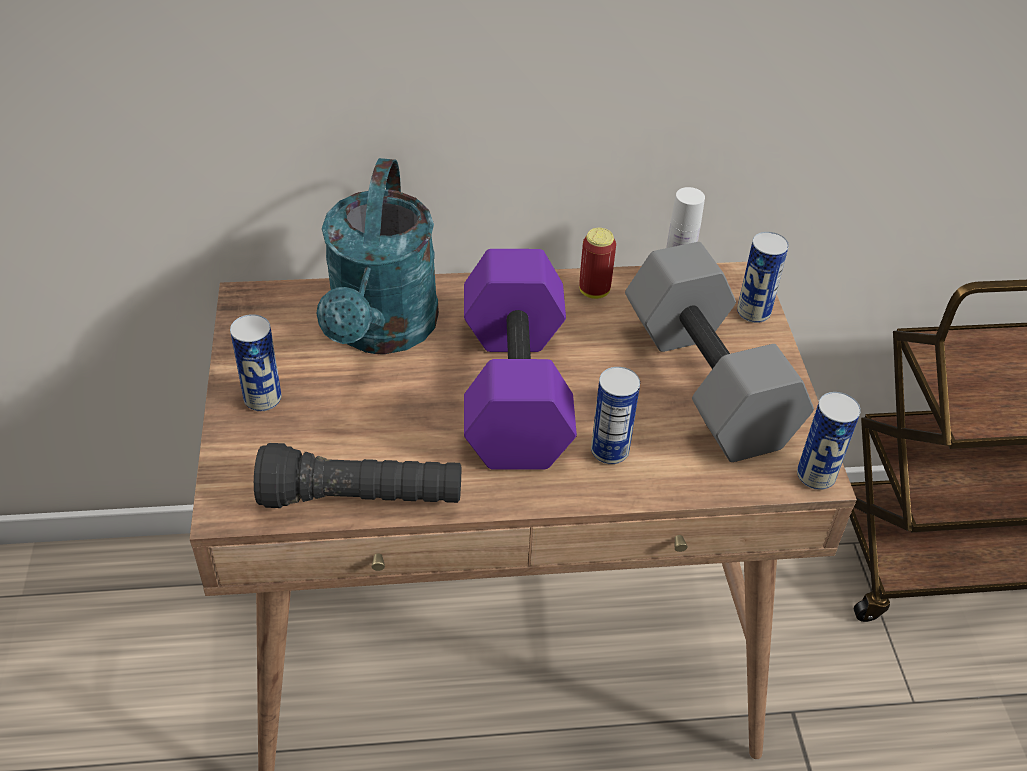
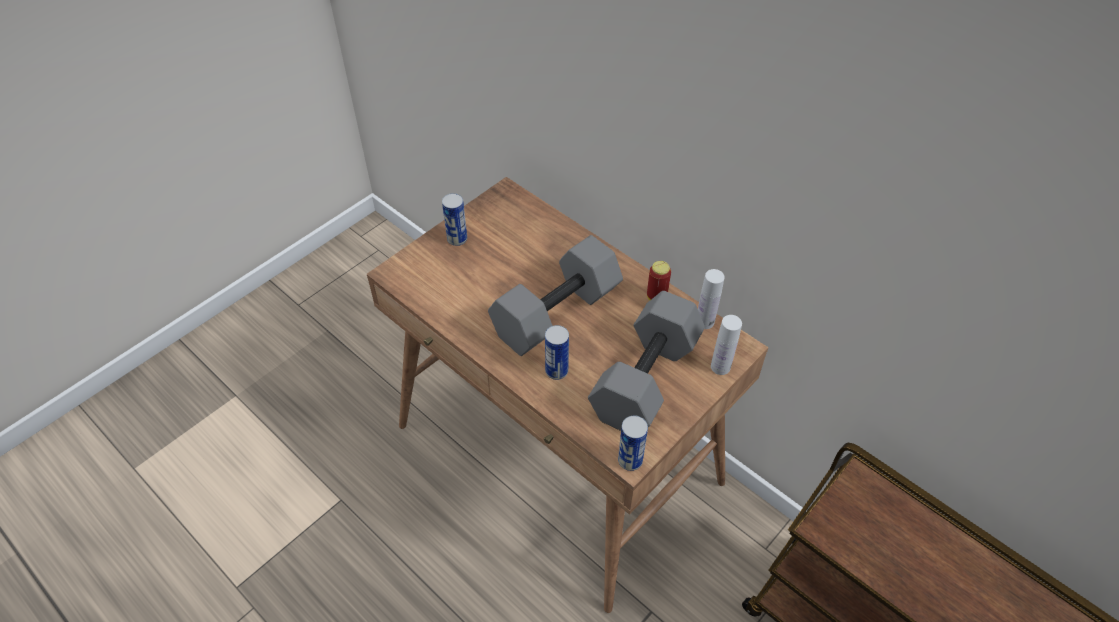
camera: 50 degrees right, 5 degrees up
(362, 498) = (438, 308): black flashlight -> none
(381, 332) = (538, 245): turquoise watering can -> none
(511, 388) = (556, 311): purple dumbbell -> grey dumbbell
(753, 312) = (720, 367): can -> white bottle

